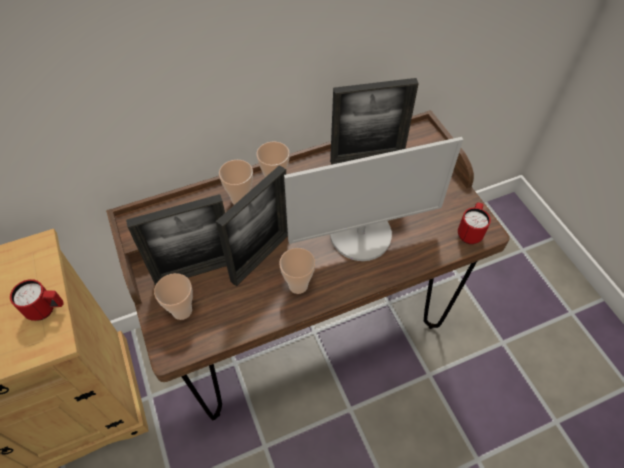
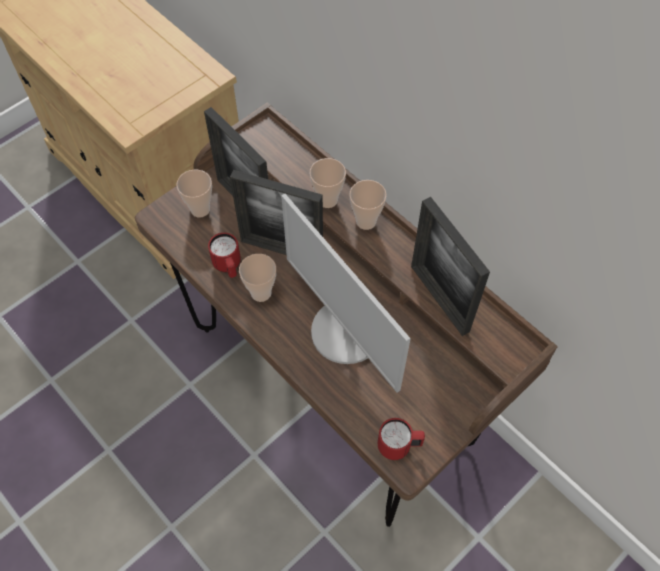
camera: 70 degrees right, 5 degrees up
(46, 309) = (155, 111): red mug -> red mug (228, 267)

